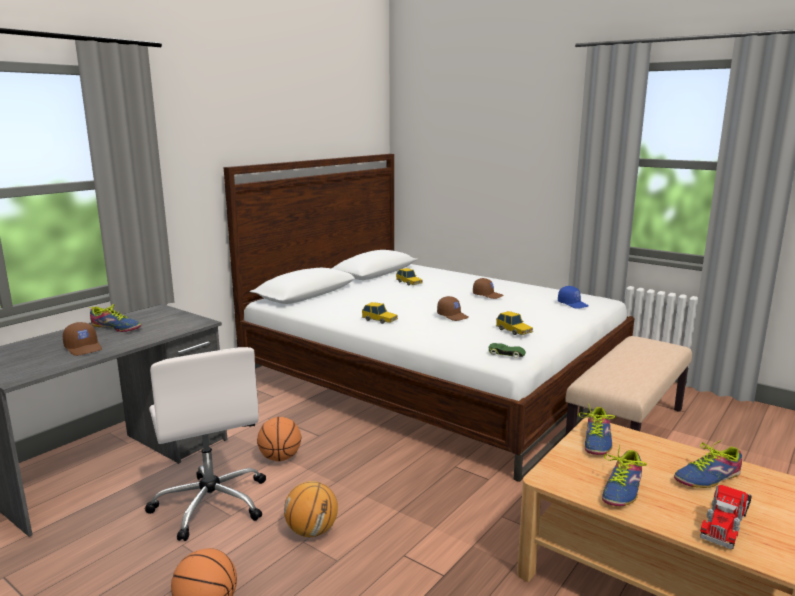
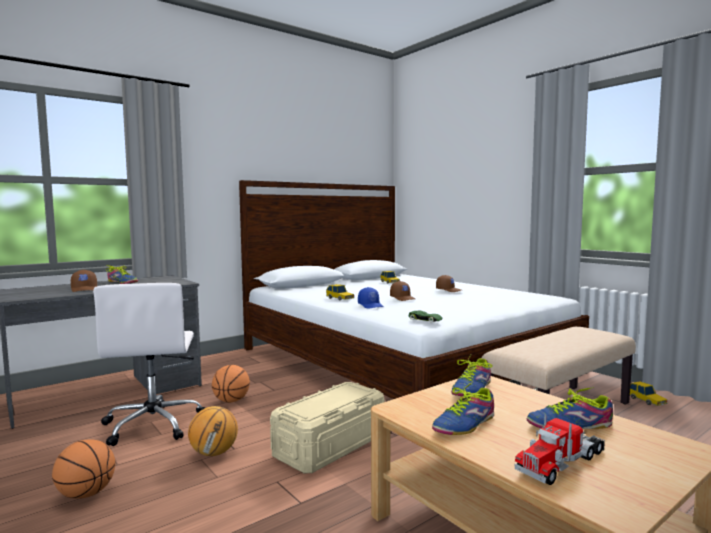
camera: 15 degrees right, 10 degrees down
(430, 502) = (330, 445): none -> beige storage box
(514, 331) = (447, 308): toy car -> toy car (646, 400)
(573, 304) = (523, 297): blue cap -> blue cap (371, 305)

